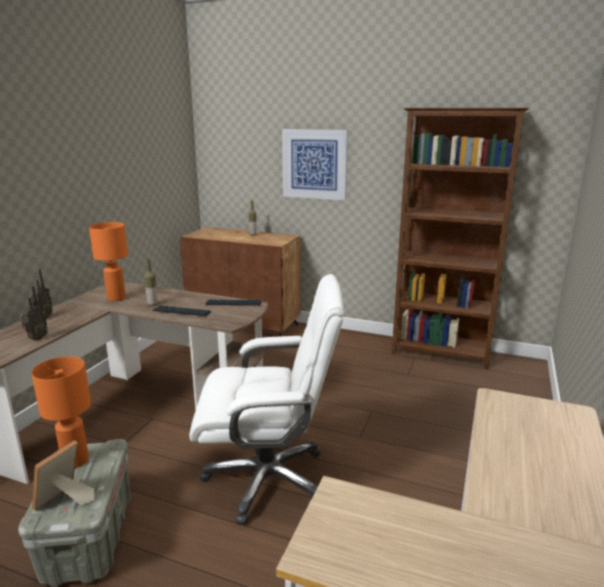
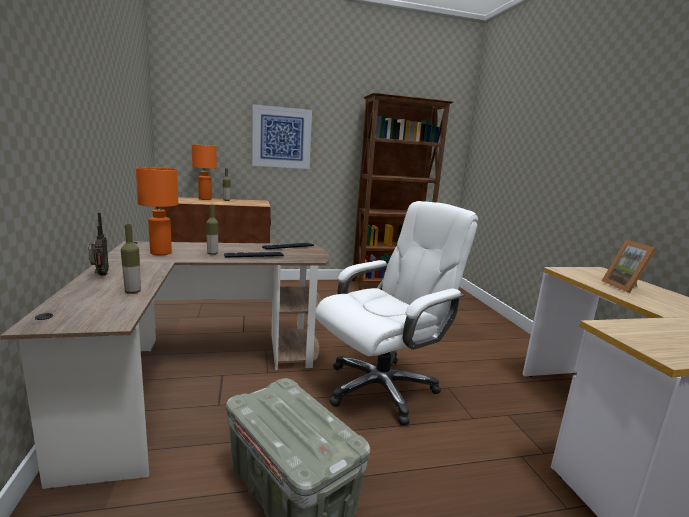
camera: 35 degrees left, 5 degrees down
(36, 339) = (133, 292): radio -> bottle
(64, 501) = (312, 442): picture frame -> picture frame (626, 287)
(75, 461) = (268, 408): orange table lamp -> orange table lamp (205, 199)

